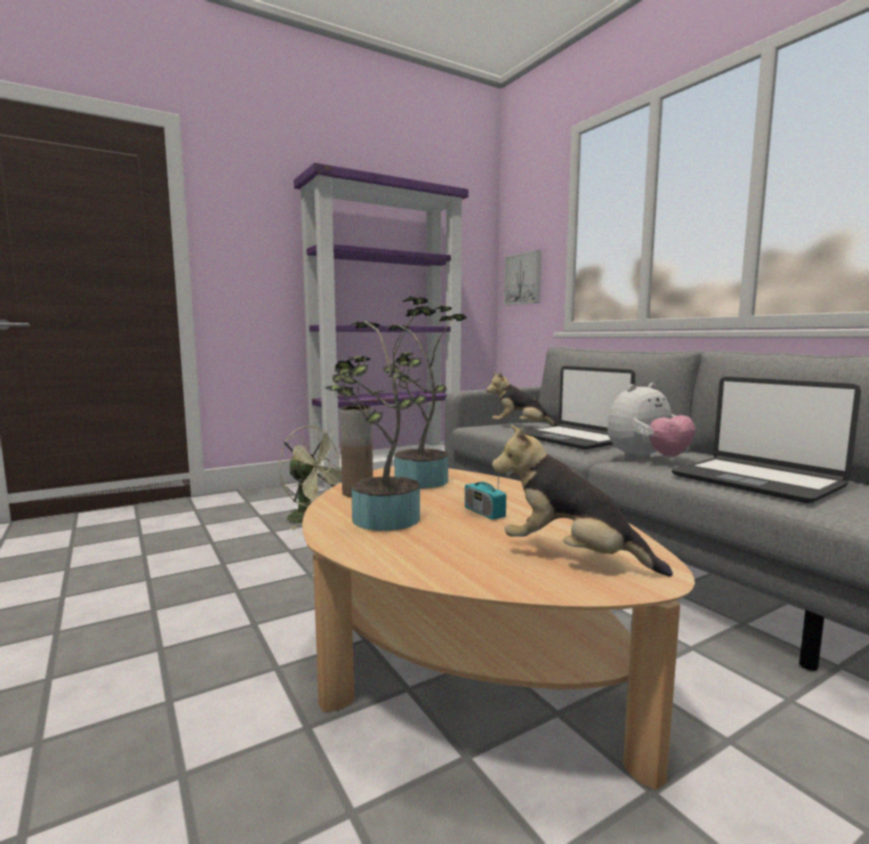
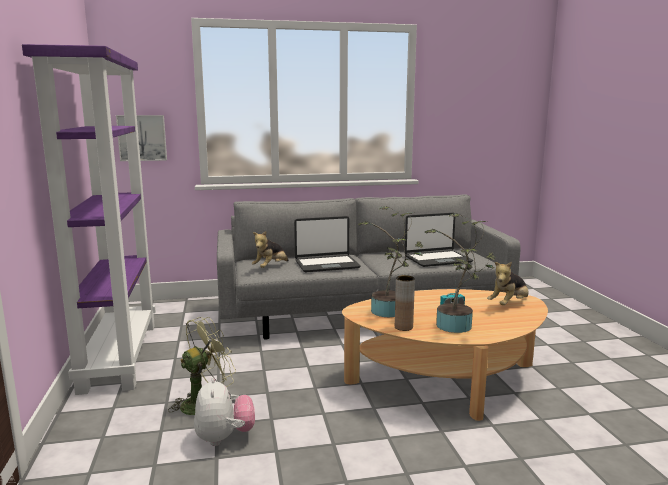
camera: 70 degrees left, 5 degrees up
(646, 460) = (384, 264): plush toy -> plush toy (224, 438)

